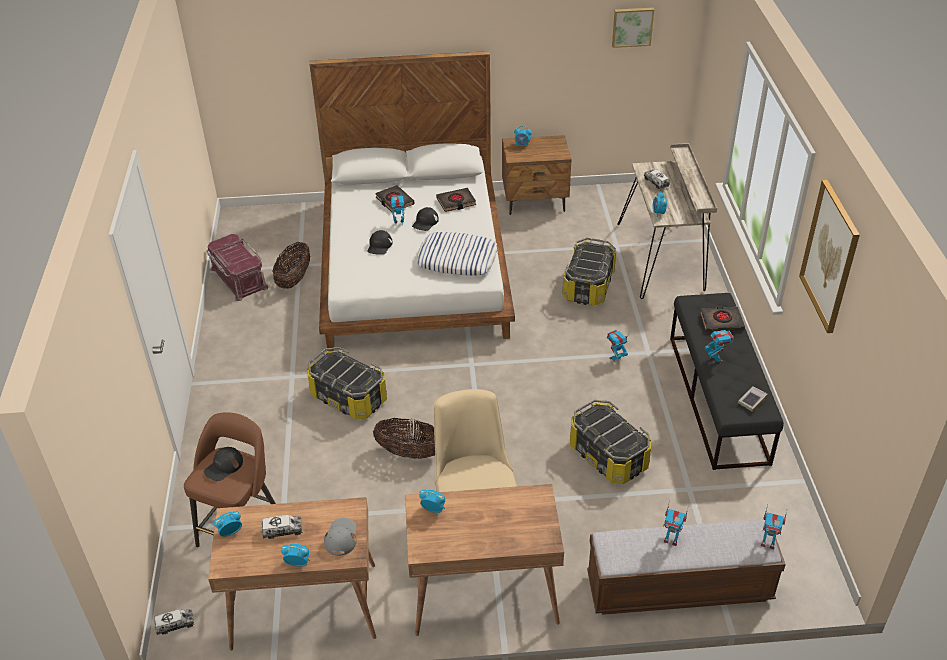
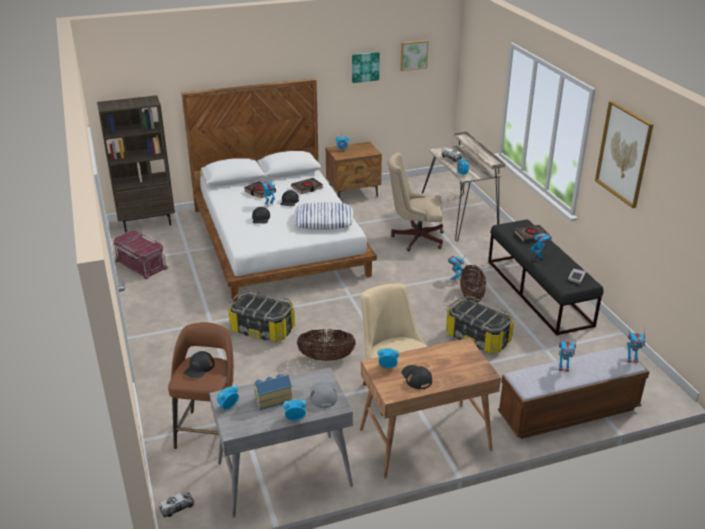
camera: 15 degrees left, 10 degrees down
(265, 216) = (147, 223): none -> brown bookcase
(282, 530) = (272, 399): toy truck -> toy house
(294, 279) = (187, 260): basket -> basket (471, 296)
(304, 607) = (283, 475): brown desk -> grey desk
(461, 533) = (416, 378): none -> black cap
(561, 39) = (365, 67): none -> picture
(588, 286) = (414, 238): storage box -> beige office chair

